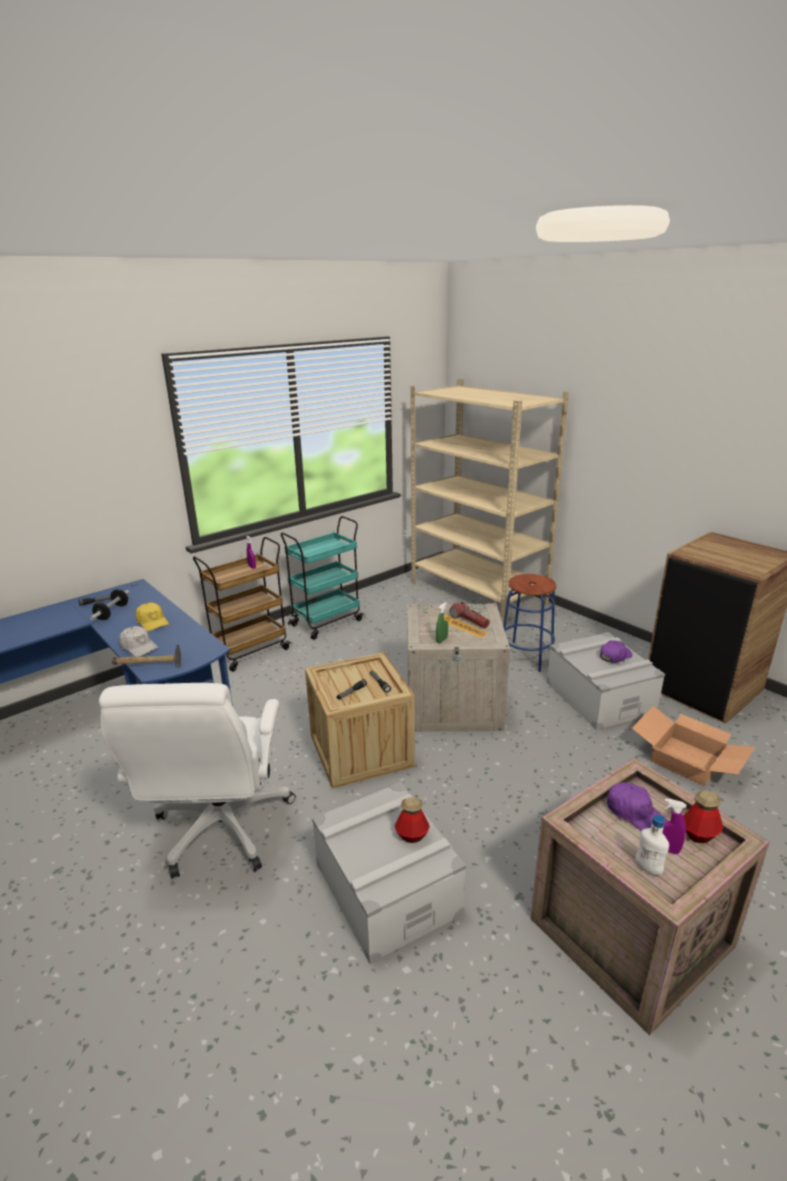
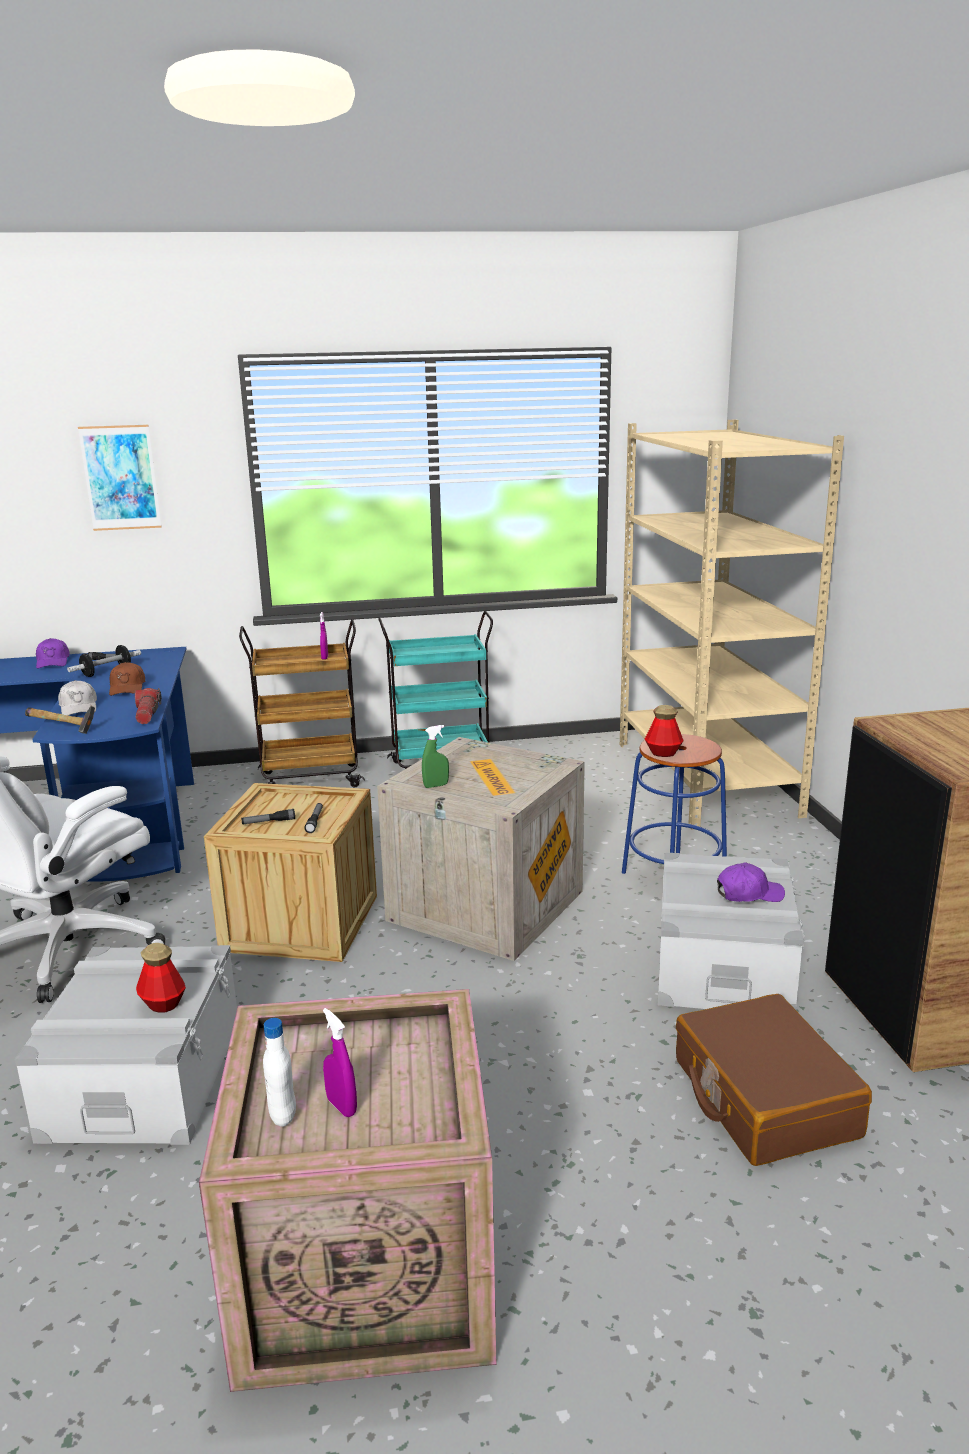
camera: 30 degrees right, 5 degrees down
(79, 457) = (120, 478): none -> picture
(152, 622) = (127, 688): yellow cap -> brown cap
(469, 621) = (509, 773): flashlight -> flashlight (147, 714)
(634, 813) = (370, 1052): purple cap -> purple cap (53, 662)
(688, 760) = (763, 1098): cardboard box -> brown suitcase
(699, 835) = (416, 1111): bottle -> bottle (663, 753)

